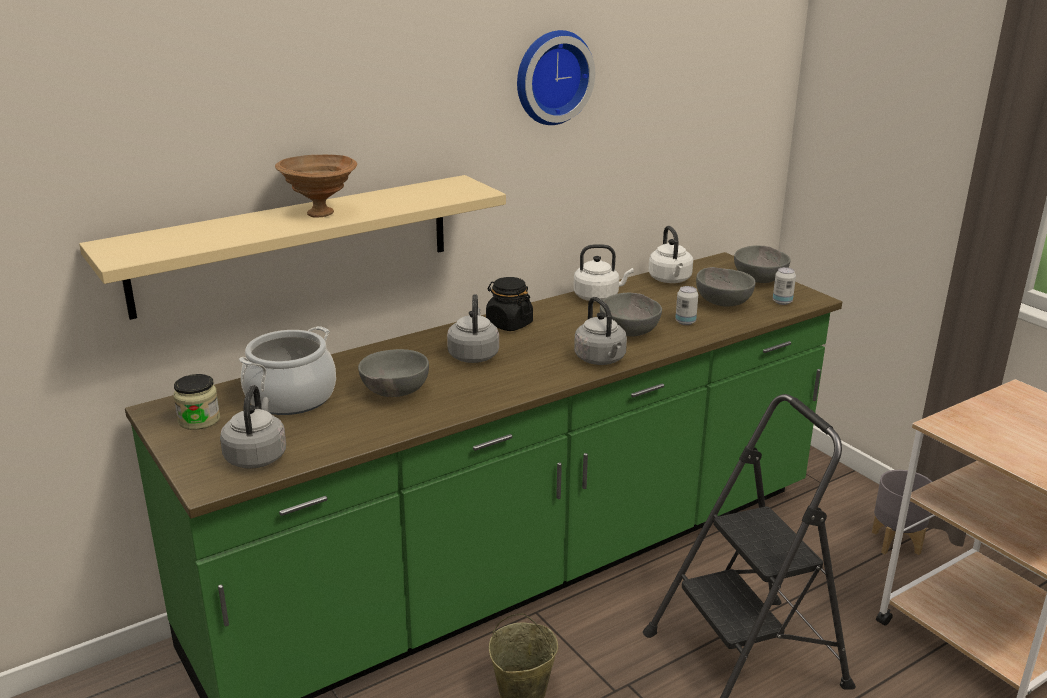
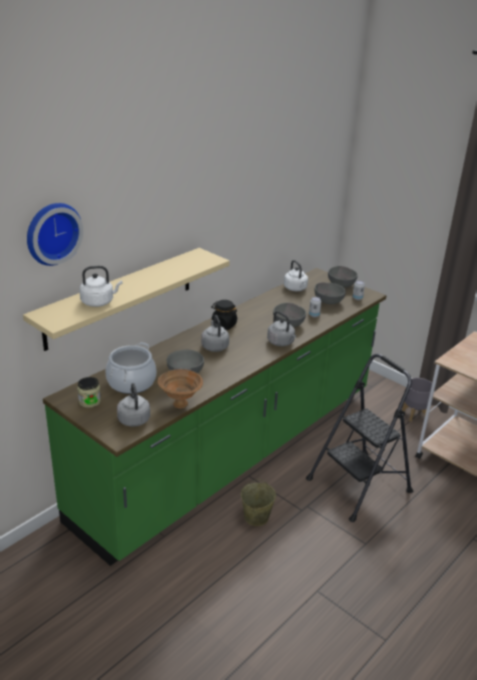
camera: 15 degrees left, 5 degrees up
(319, 213) = (139, 282): brown bowl -> brown bowl (179, 403)
(551, 77) = (239, 189): wall clock -> wall clock (51, 232)
(598, 297) = (263, 303): white kettle -> white kettle (99, 302)

